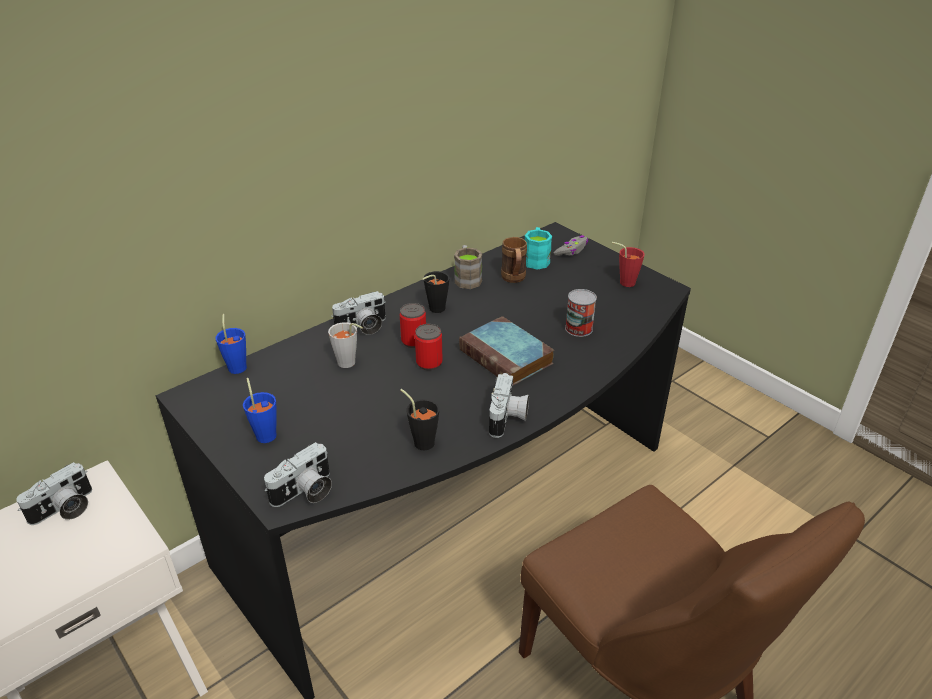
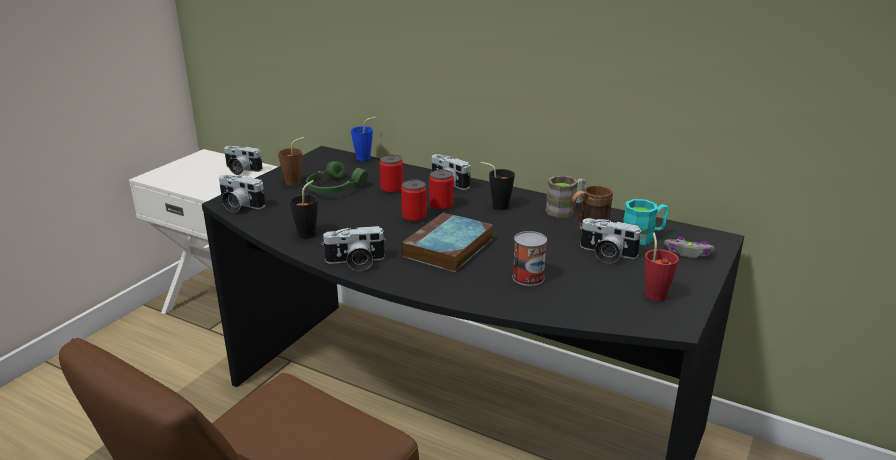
camera: 70 degrees right, 10 degrees down
(265, 433) = (296, 182): blue cup -> brown cup
(310, 405) = (334, 188): none -> green headphones
(349, 364) = (392, 190): grey cup -> can
(557, 283) = (606, 255): none -> camera

